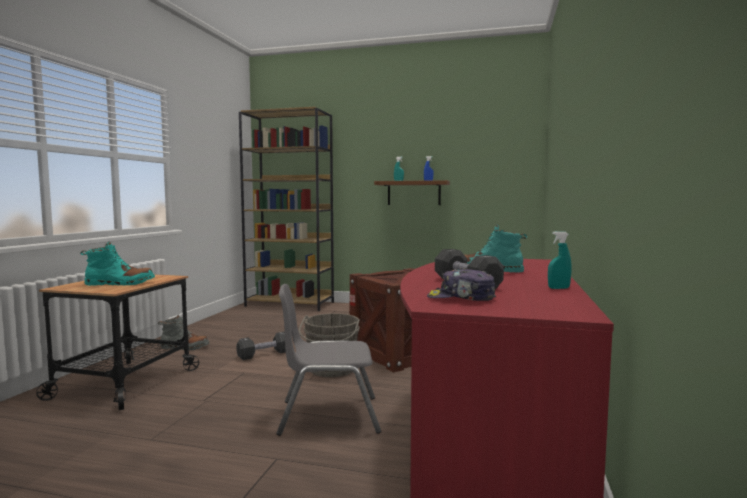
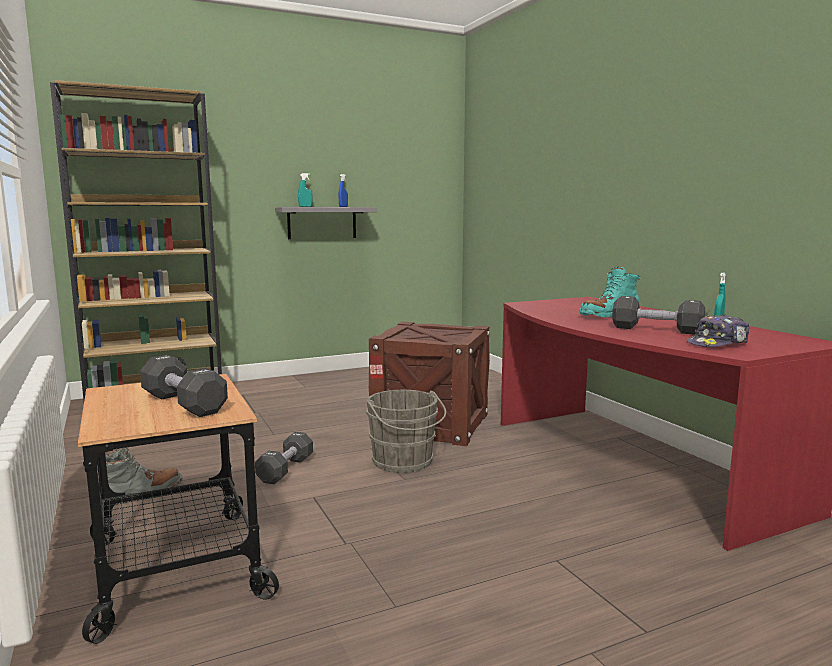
camera: 40 degrees left, 5 degrees up
(120, 284) = (184, 404): turquoise boot -> black dumbbell
(329, 416) = (507, 506): grey chair -> none
(414, 193) = (322, 223): brown shelf -> grey shelf

